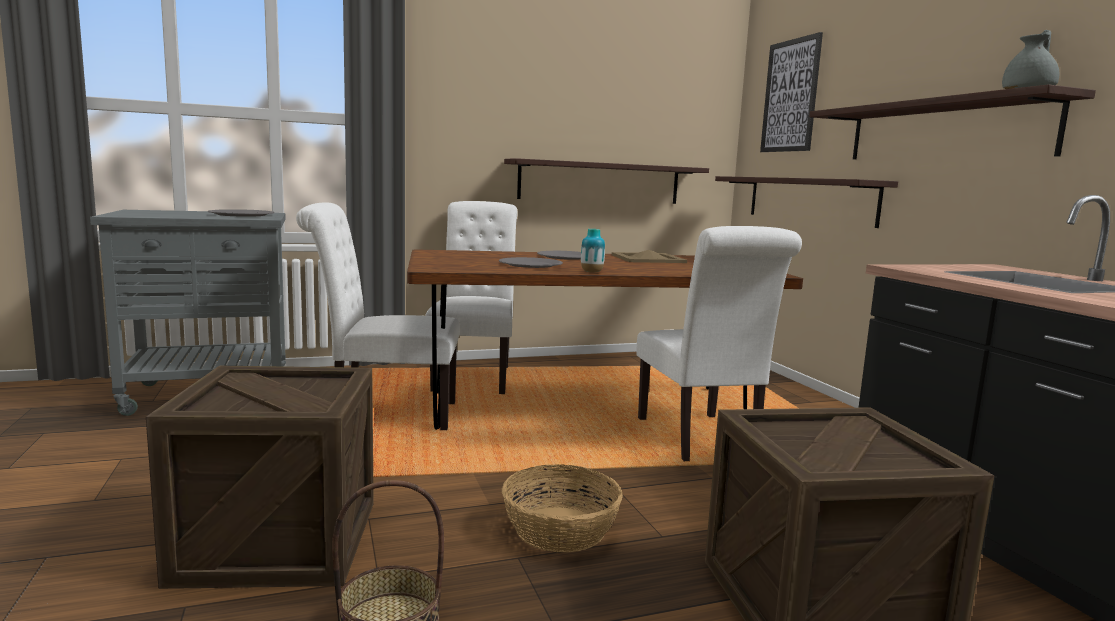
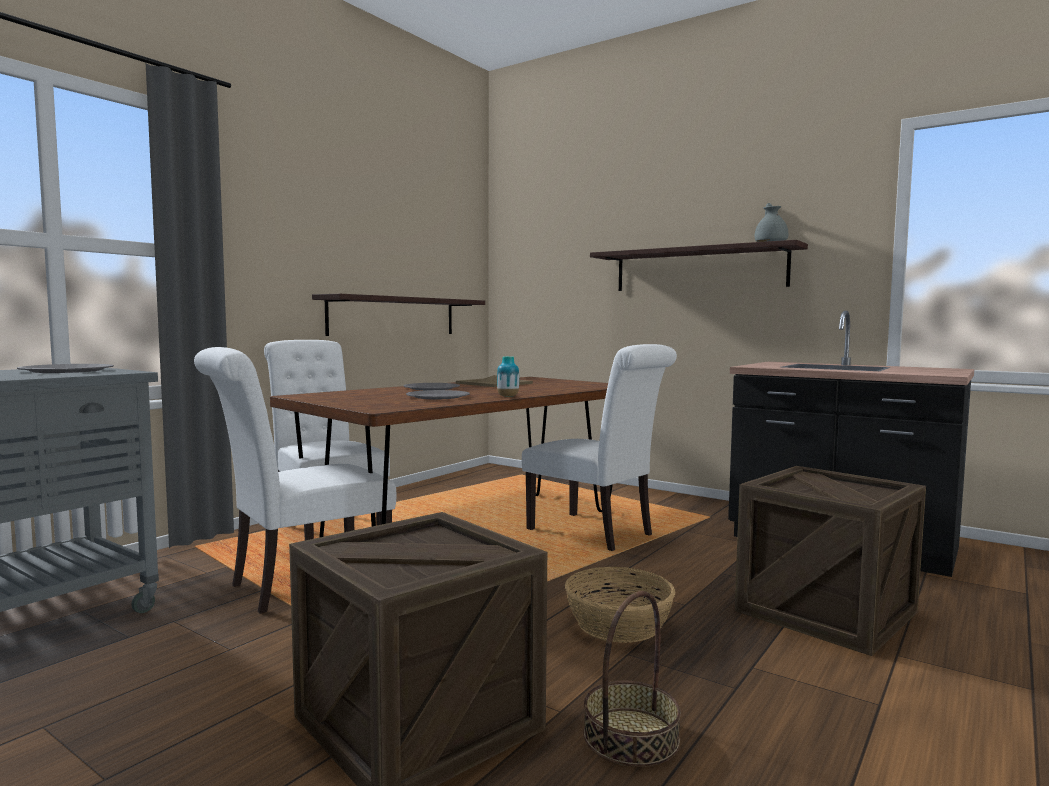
camera: 35 degrees left, 5 degrees down
(790, 96) = (546, 239): picture -> none
(809, 200) = (578, 324): shelf -> none

